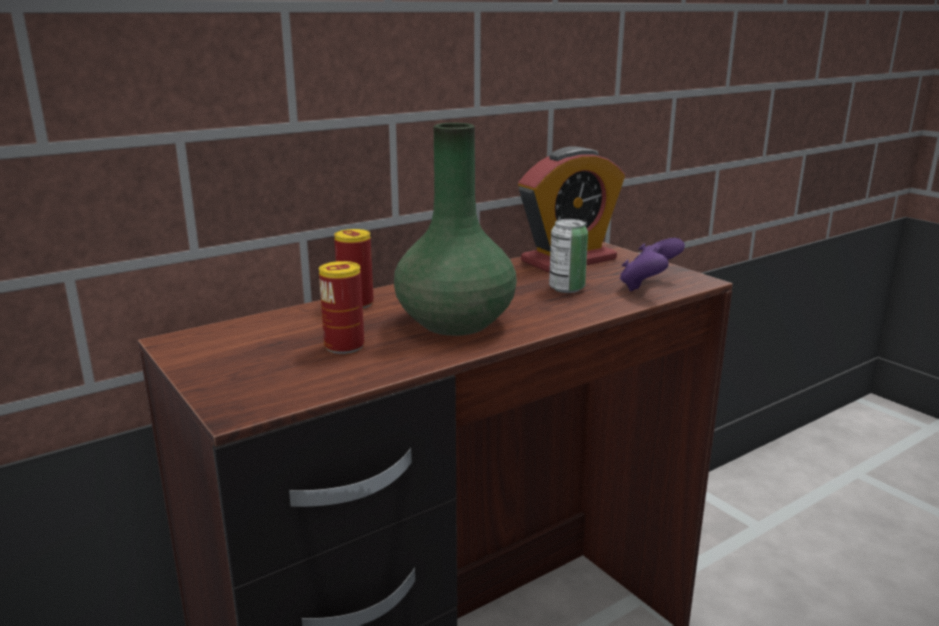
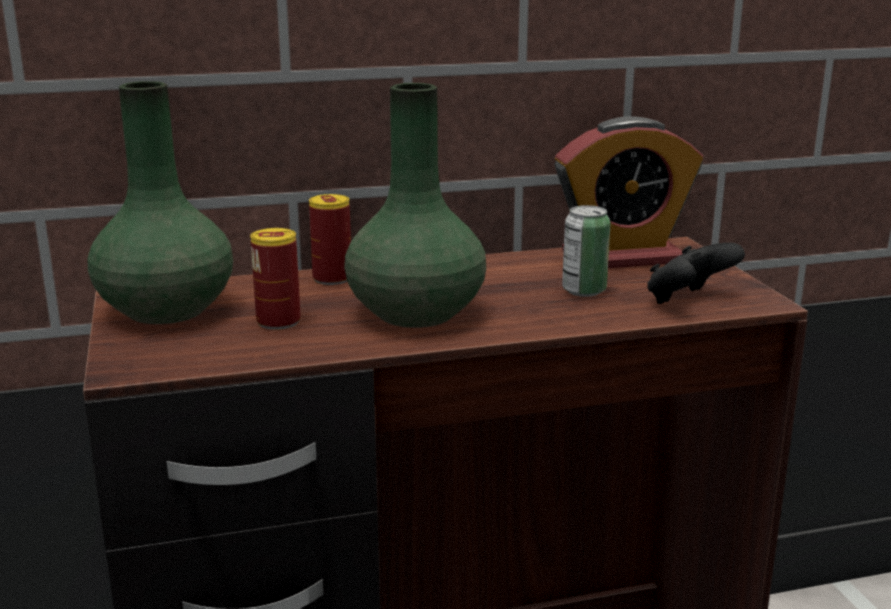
camera: 20 degrees right, 0 degrees up
(228, 350) = (165, 310): none -> green vase
(648, 286) = (688, 301): purple game controller -> black game controller

